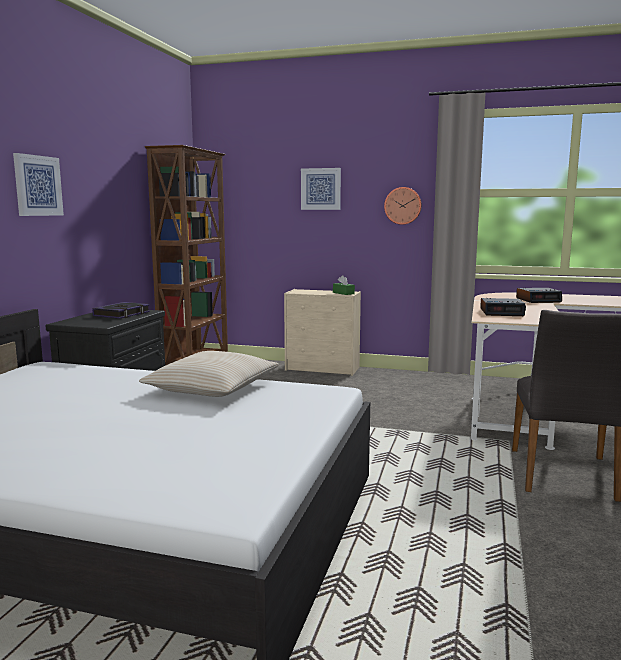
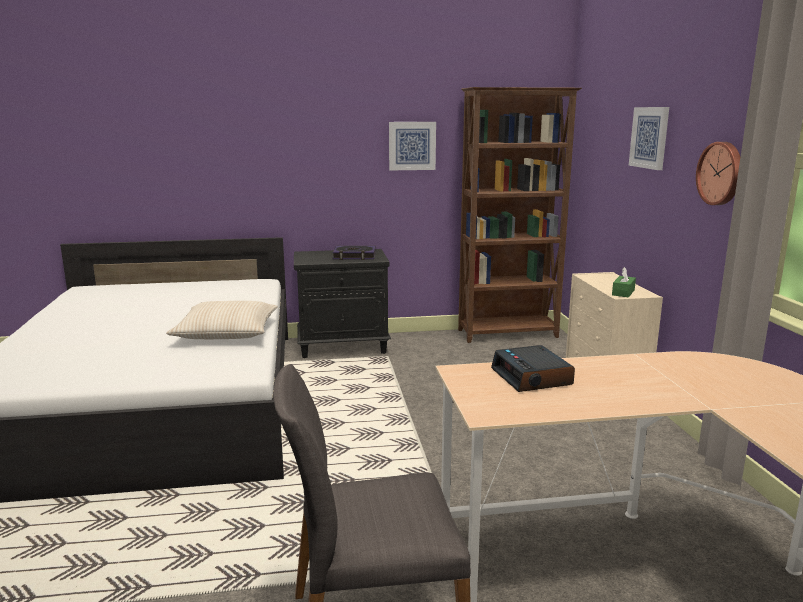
camera: 65 degrees right, 5 degrees up
(37, 185) = (299, 138): picture -> picture (412, 146)
(538, 300) = (728, 396): alarm clock -> none

